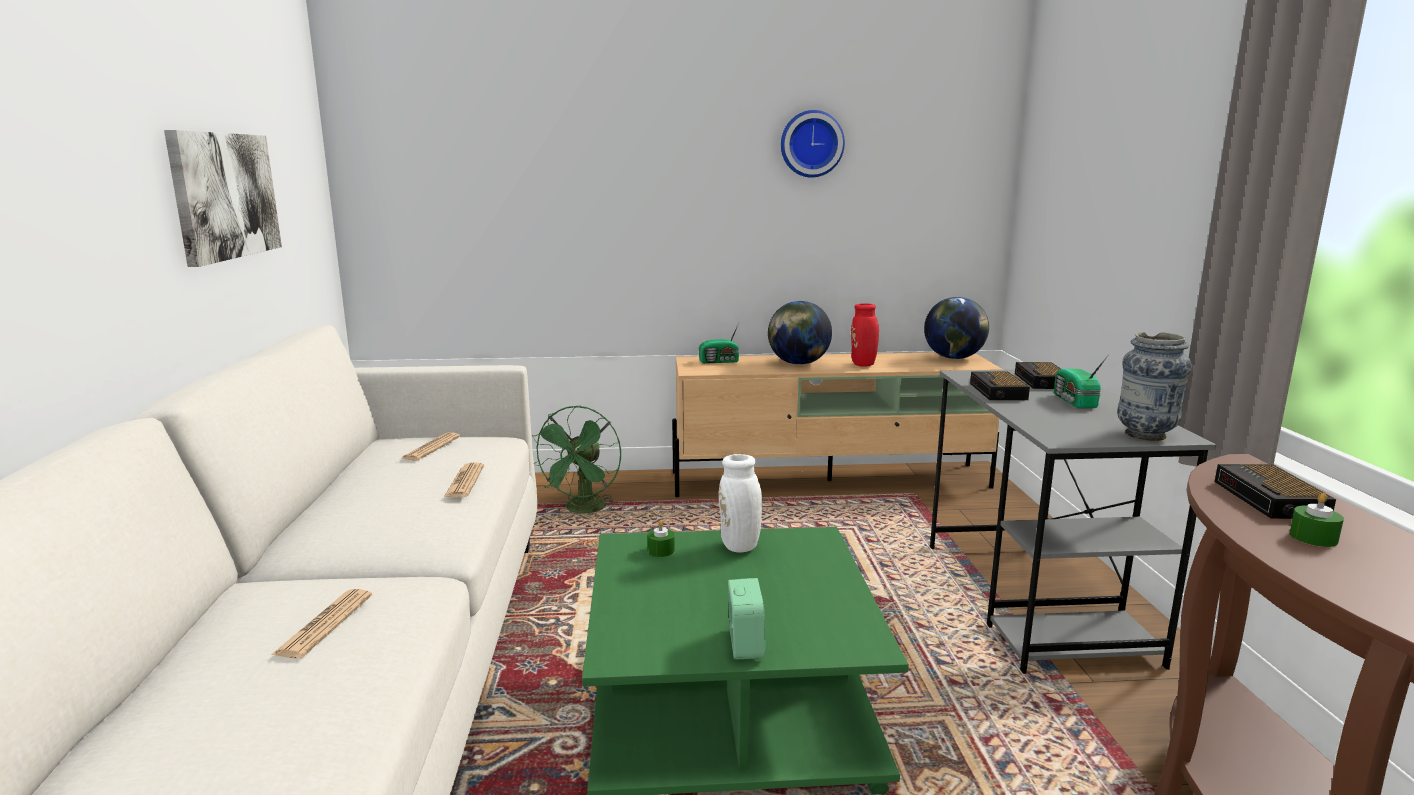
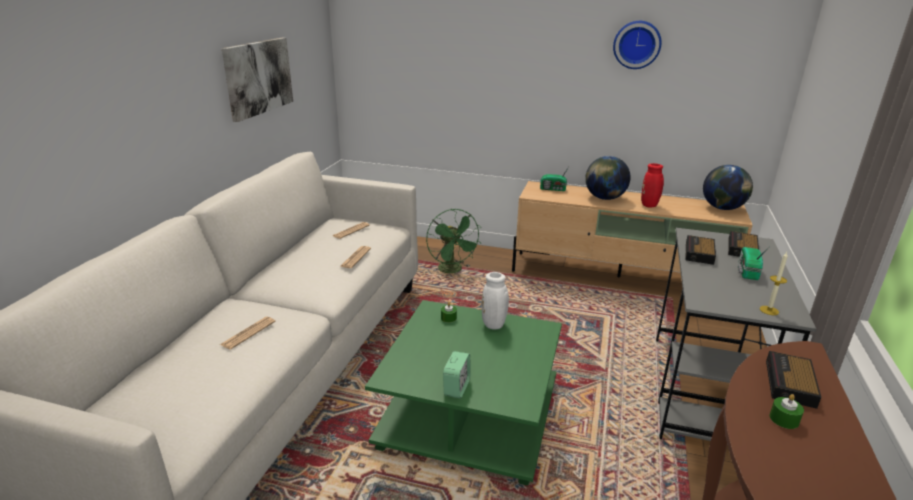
camera: 20 degrees right, 10 degrees up
(583, 511) = (453, 271): green fan -> green fan turned 60 degrees counterclockwise
(1145, 435) = (769, 310): vase -> candle

